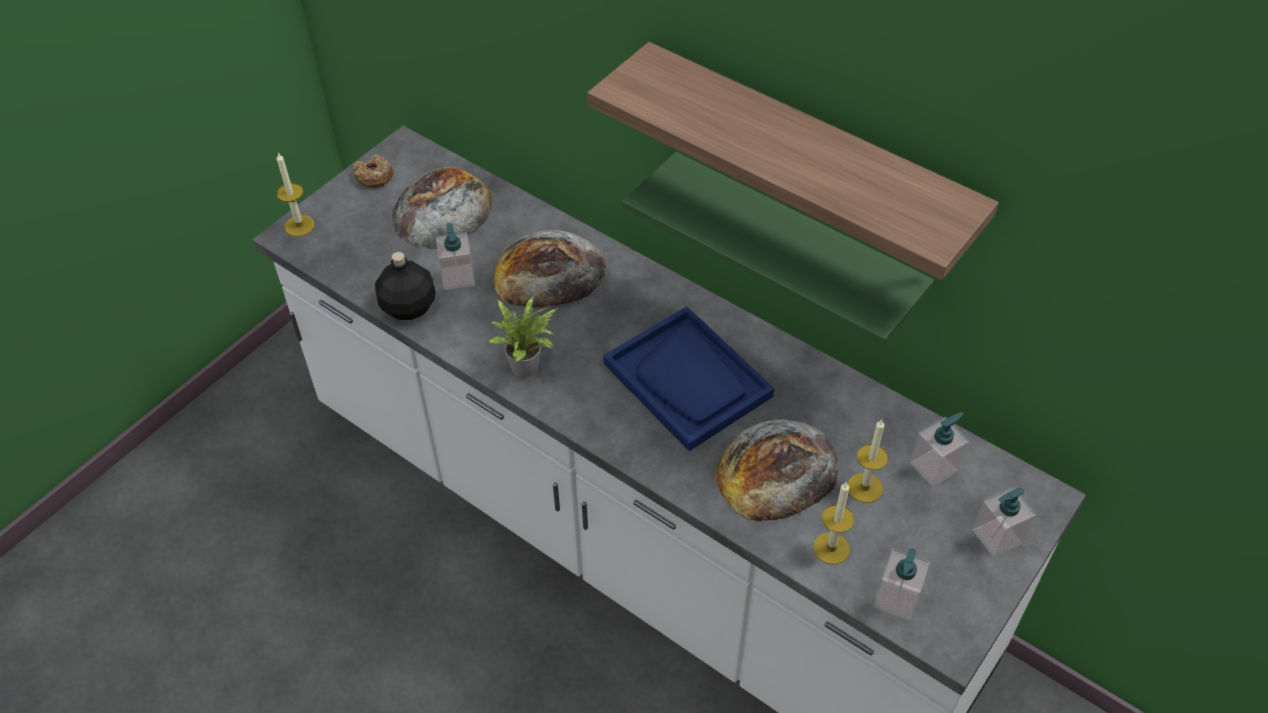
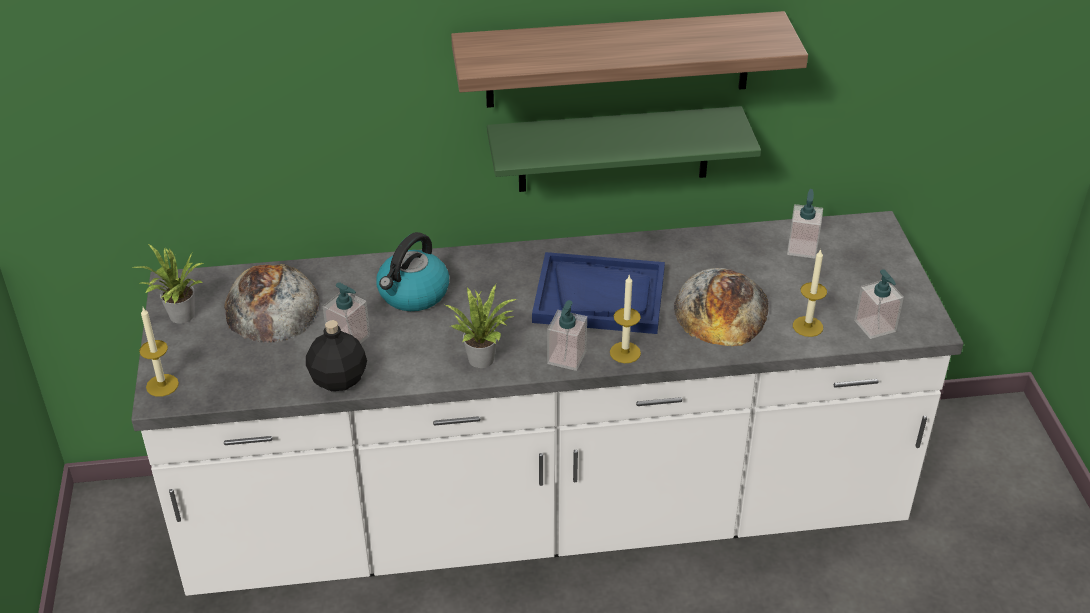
camera: 45 degrees left, 10 degrees down
(374, 176) = (179, 317): donut -> potted plant
(549, 271) = (413, 294): bread -> kettle
(864, 487) = (781, 283): candle -> candle (625, 352)
(997, 537) = (880, 260): soap dispenser -> soap dispenser (566, 357)

